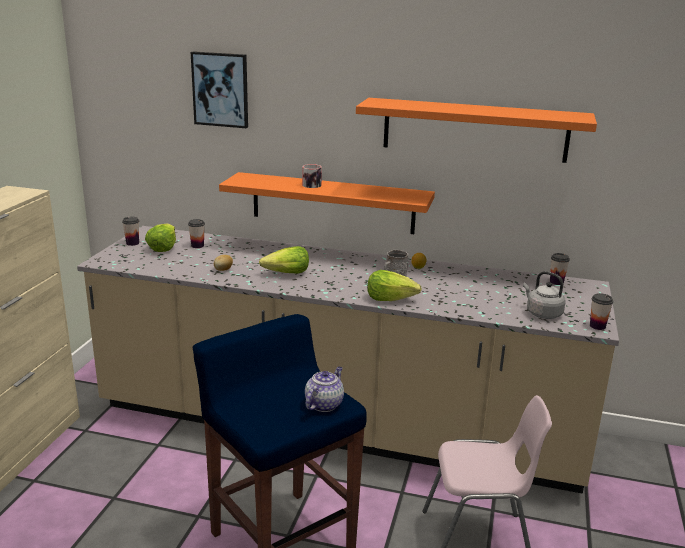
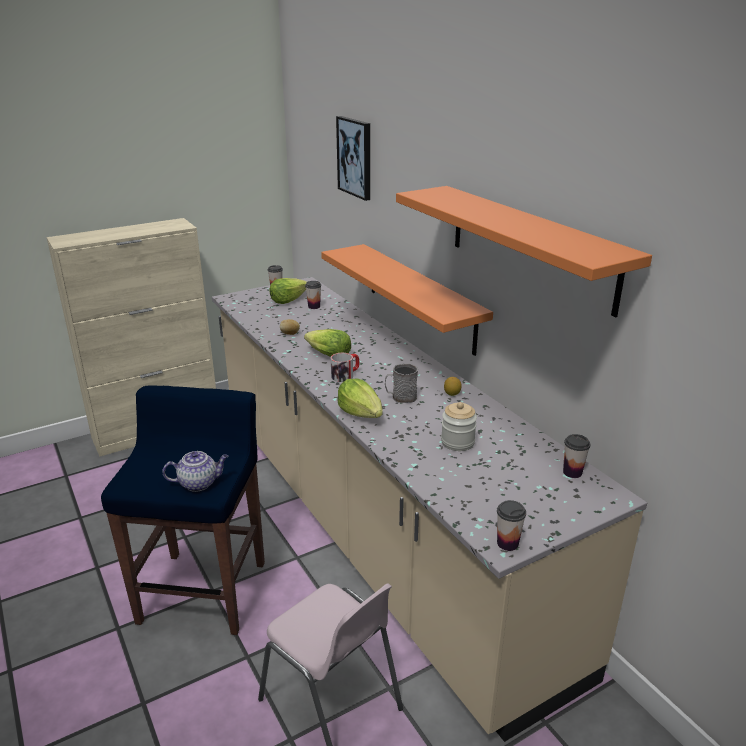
camera: 45 degrees right, 5 degrees up
(312, 184) = (394, 271): mug -> mug (345, 375)
(476, 291) = (457, 442): none -> jar
(542, 313) = (475, 497): grey kettle -> none

